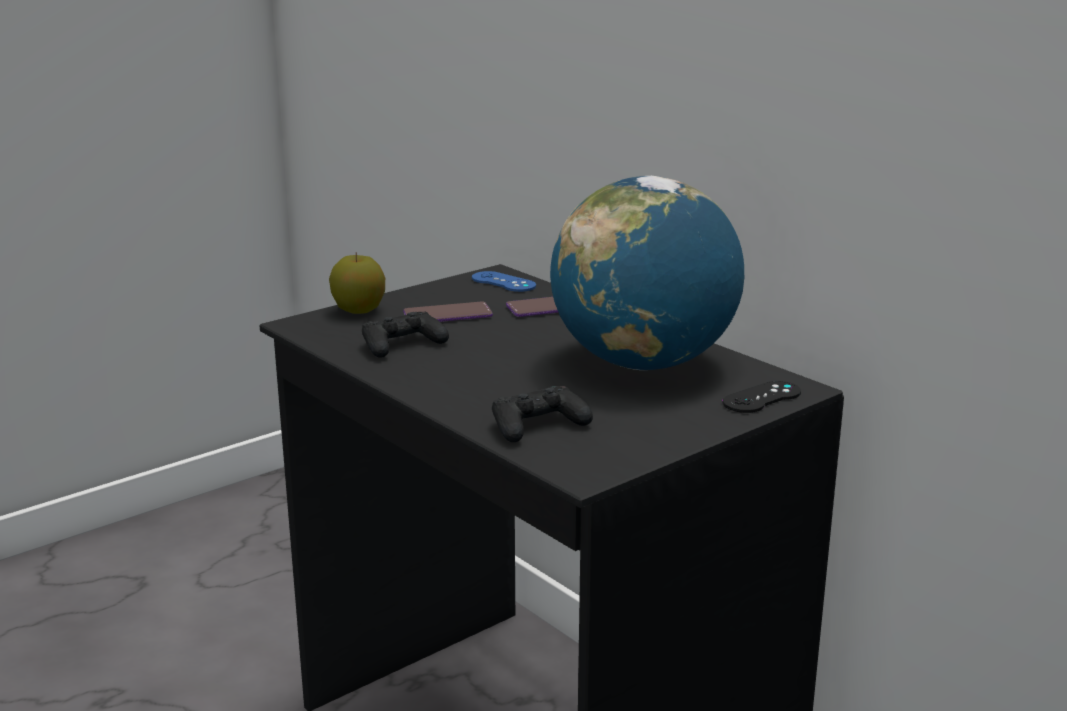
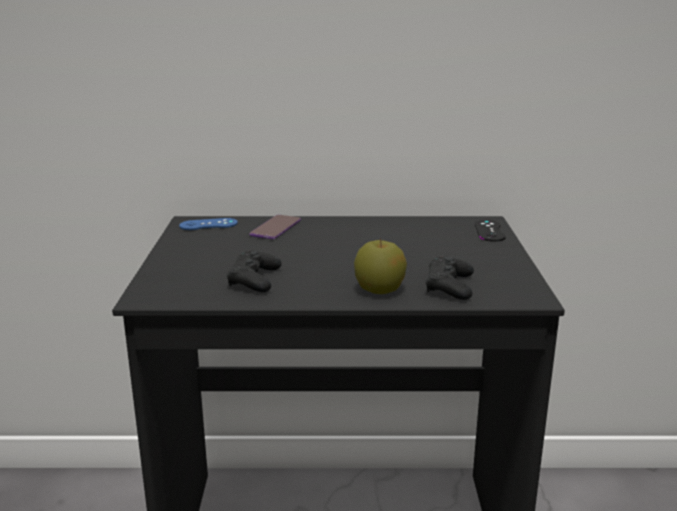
camera: 50 degrees left, 0 degrees up
(359, 310) = (164, 272): apple -> apple (379, 290)
(447, 315) = (230, 253): phone -> none
(643, 363) = (401, 237): globe -> none

